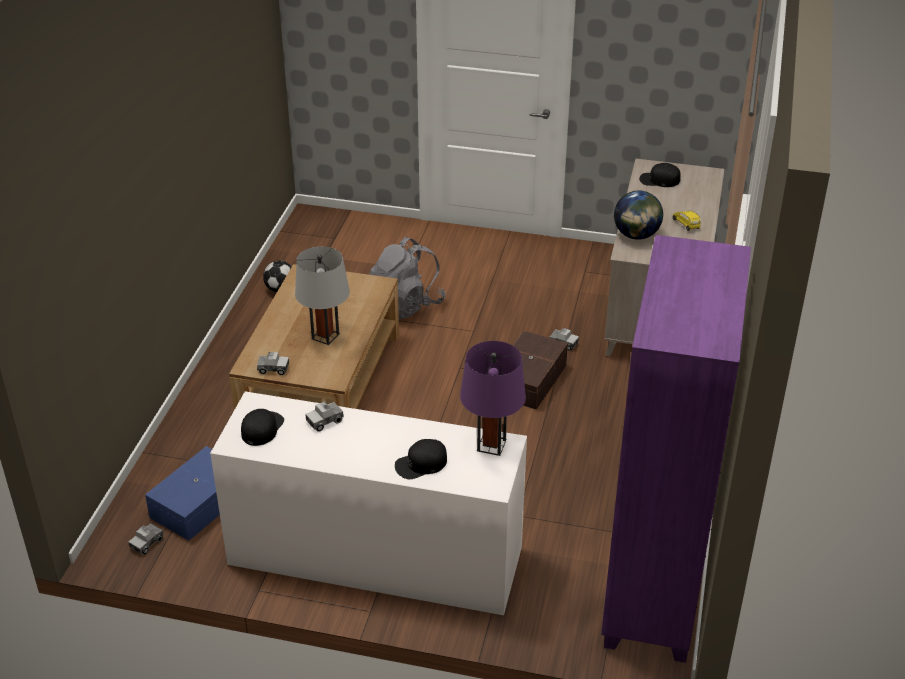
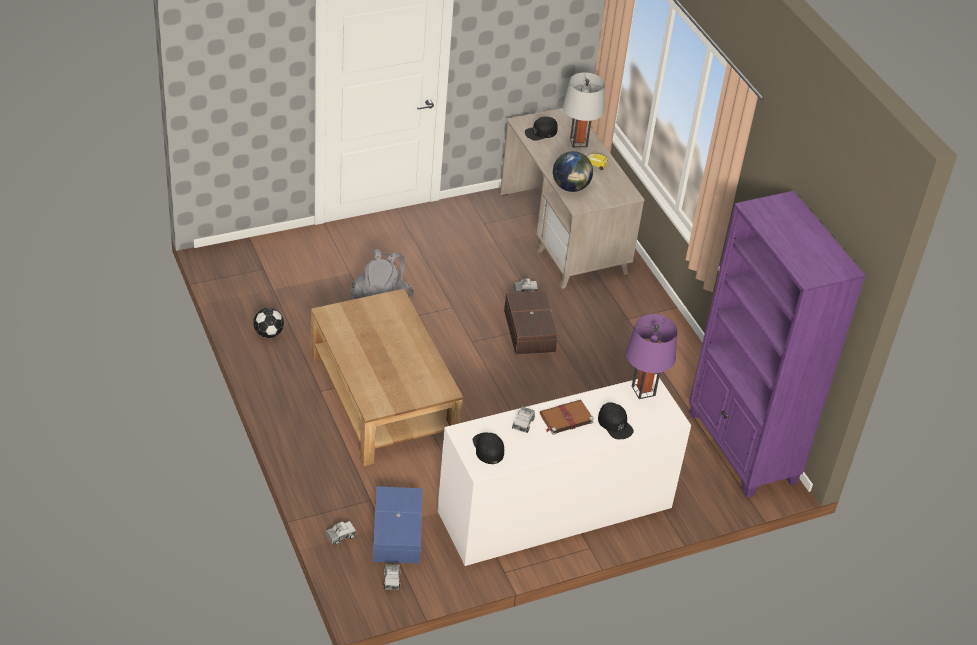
camera: 40 degrees left, 5 degrees up
(273, 369) = (394, 402): toy truck -> toy truck (340, 536)
(325, 336) = (403, 359): grey table lamp -> grey table lamp (578, 142)
(374, 435) = (565, 418): none -> brown book
(421, 464) = (615, 424): black cap -> black cap turned 60 degrees counterclockwise

